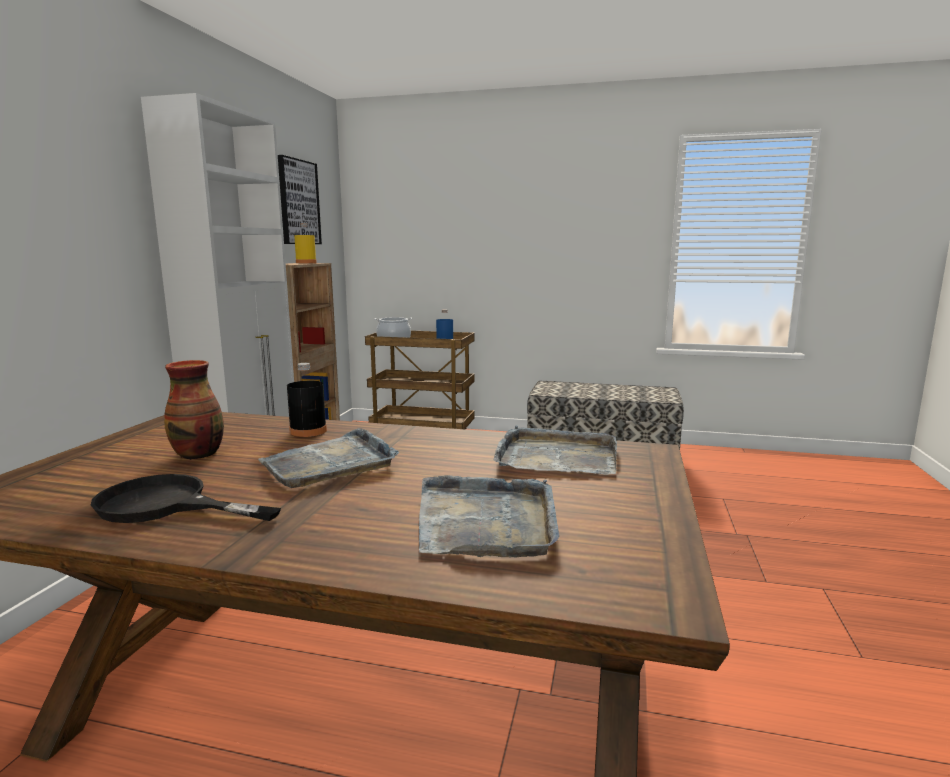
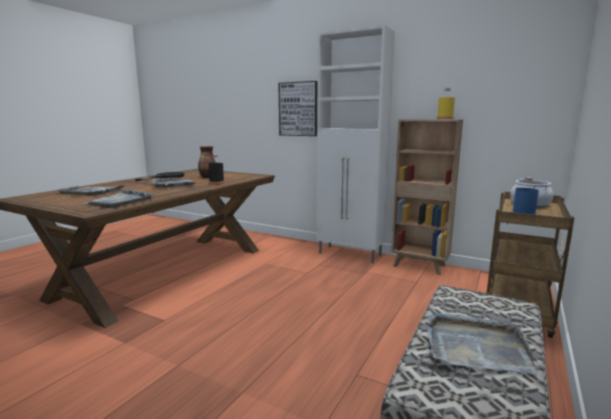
camera: 105 degrees right, 0 degrees up
(298, 202) = (486, 69): picture -> picture (298, 109)
(611, 391) = (475, 346): none -> grey tray

